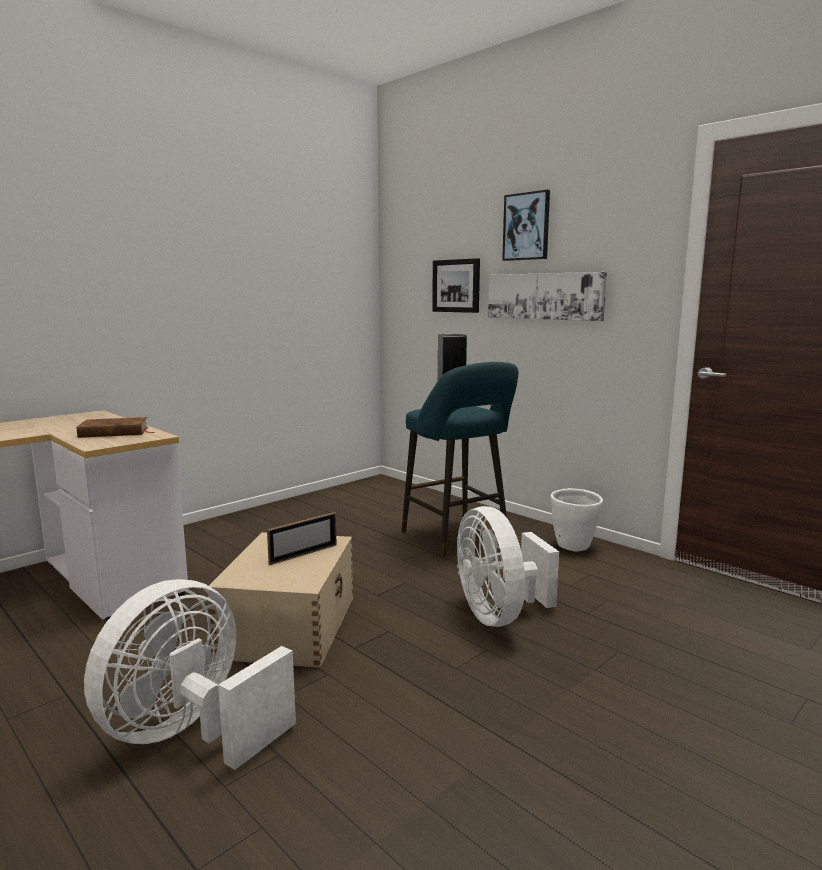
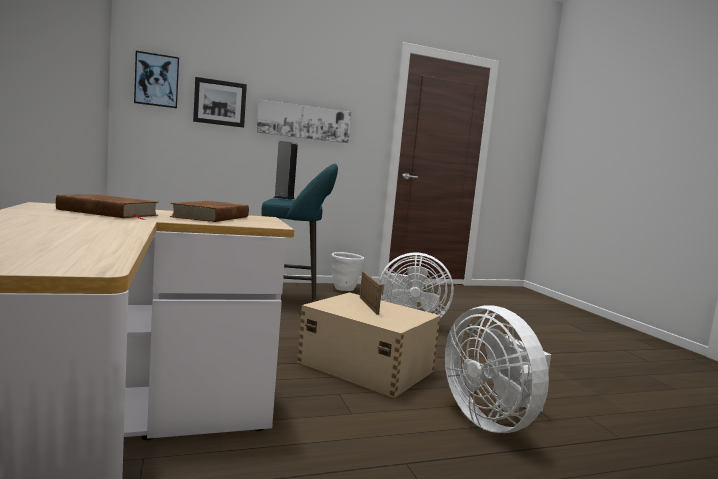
camera: 65 degrees left, 5 degrees down
(77, 423) = (108, 213): none -> brown book
(526, 226) = (291, 70): picture -> picture (156, 80)

